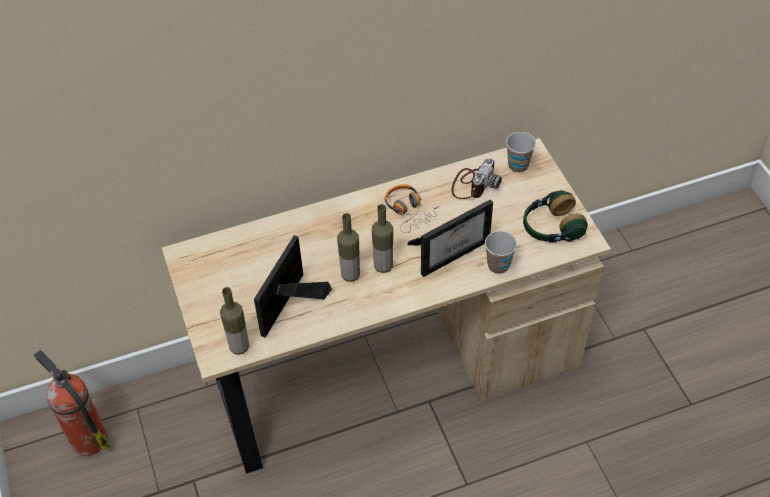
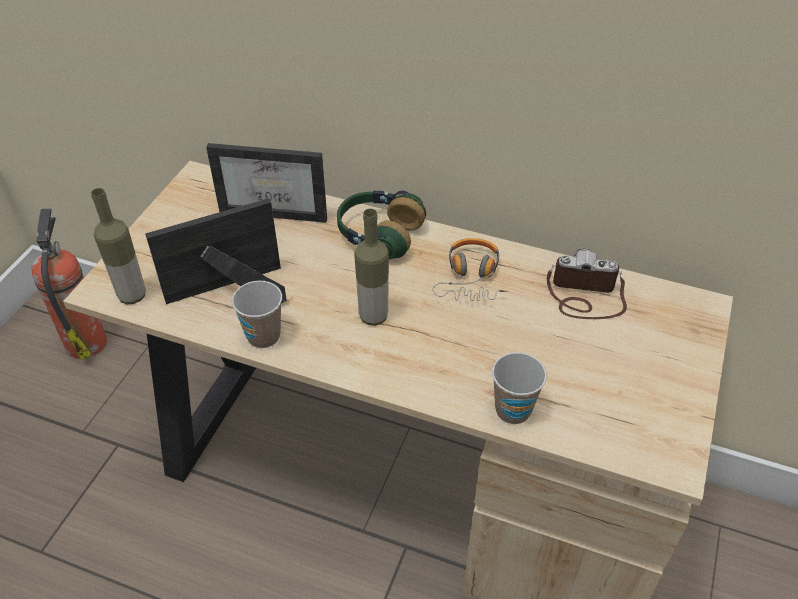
camera: 40 degrees right, 5 degrees down
(350, 275) = (327, 301): bottle -> none
(452, 251) = (472, 353): picture frame -> picture frame (278, 208)
(473, 184) = (585, 296): camera -> camera turned 150 degrees counterclockwise
(518, 165) = (668, 310): cup -> cup (263, 336)
(551, 228) = (637, 413): headphones -> headphones (378, 235)

